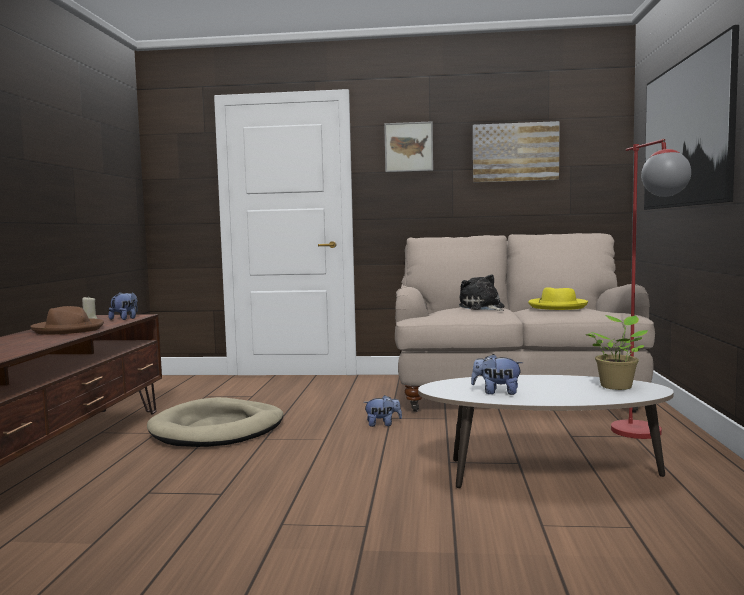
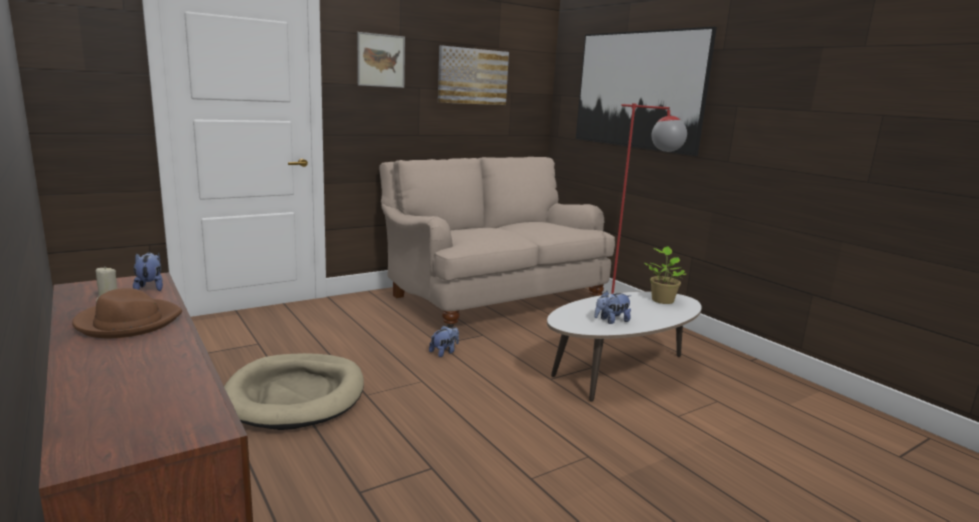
camera: 40 degrees left, 10 degrees up
(482, 308) = (493, 231): plush toy -> none
(557, 306) = (543, 226): yellow hat -> none

